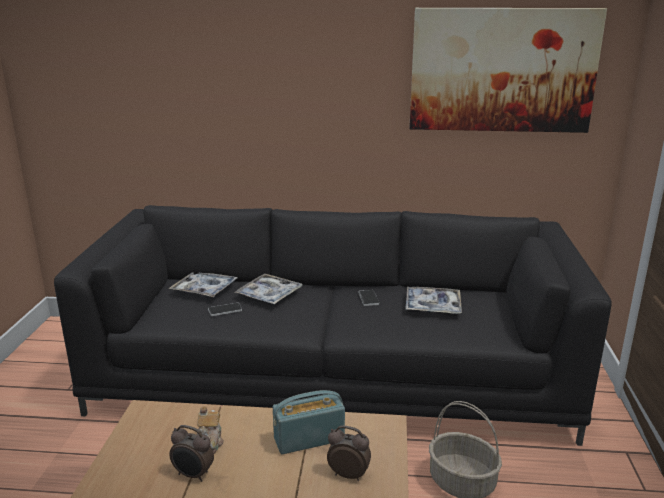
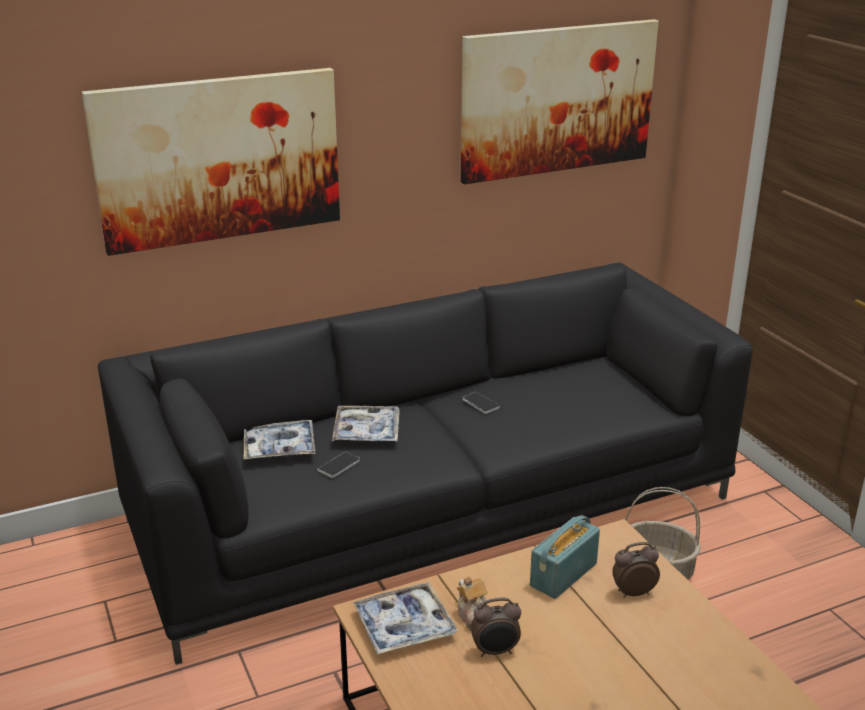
camera: 30 degrees left, 5 degrees up
(220, 82) = (219, 159): none -> picture
(432, 306) = (555, 394): tray -> tray (404, 626)

